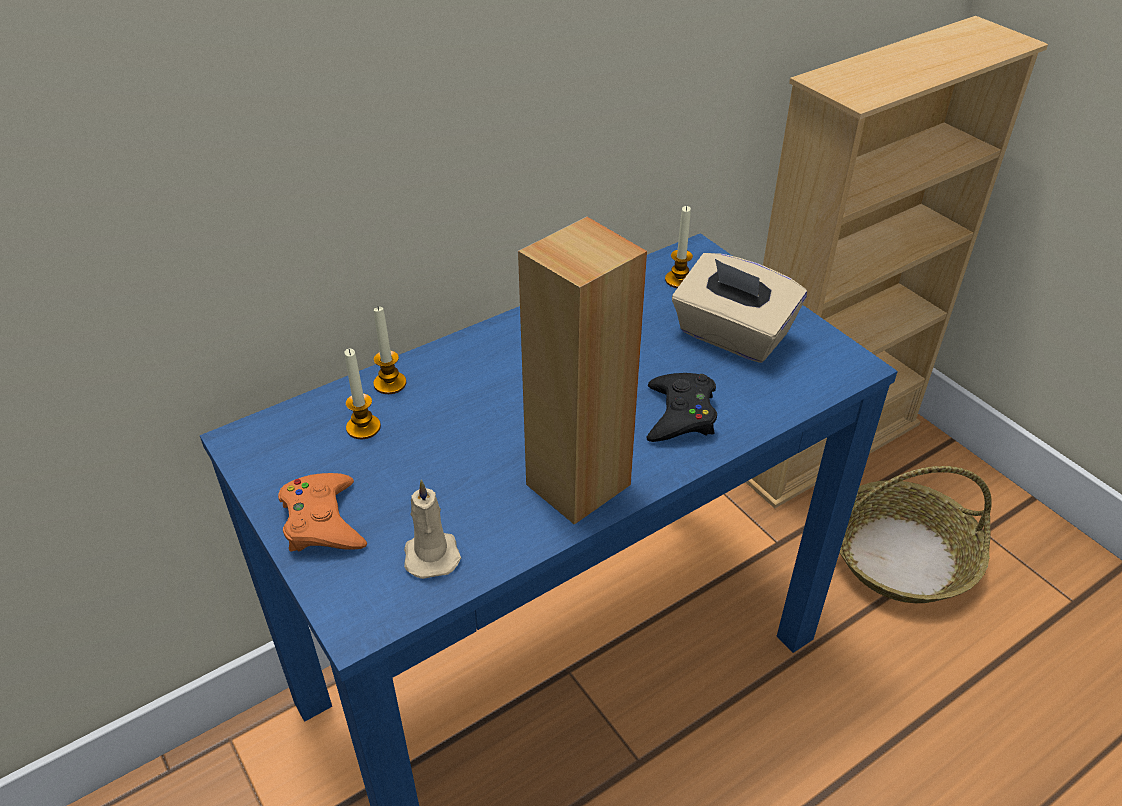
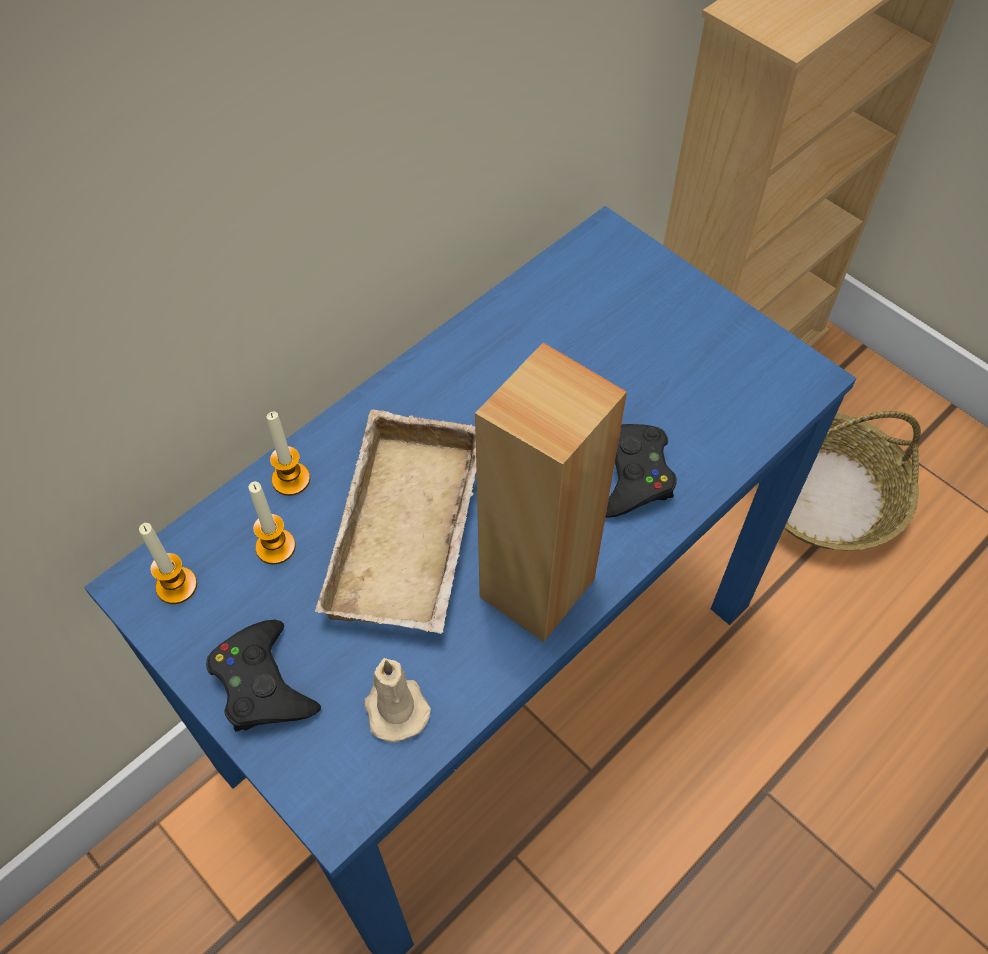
camera: 10 degrees left, 15 degrees up
(323, 521) = (262, 684): orange game controller -> black game controller
(480, 433) = (412, 534): none -> beige tray
(679, 280) = (594, 280): candle -> candle (176, 586)
(732, 335) = (668, 354): beige tissue box -> none

